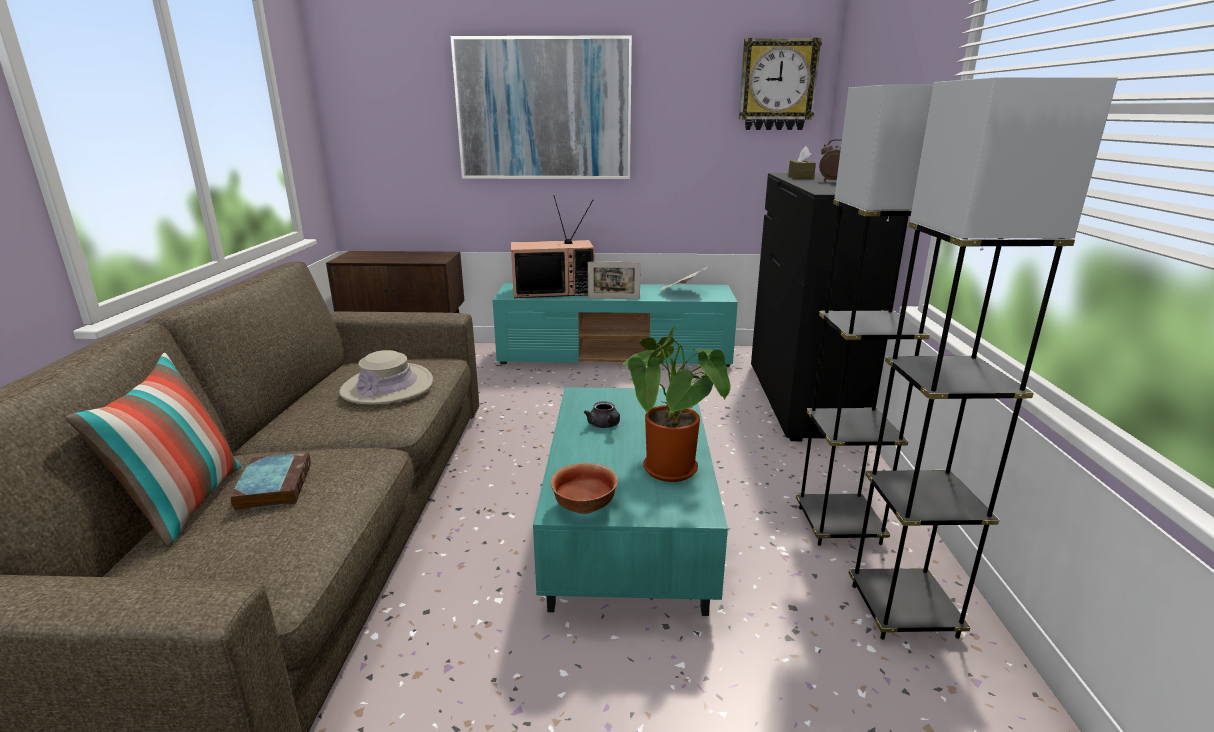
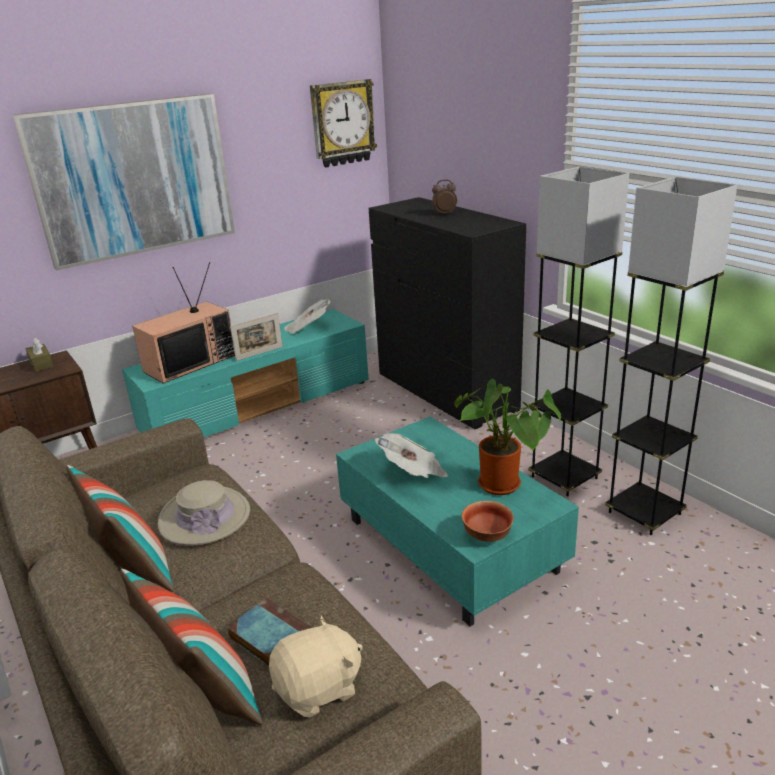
camera: 35 degrees left, 5 degrees up
(234, 544) = (319, 689): none -> beige plush toy
(298, 404) = (132, 572): none -> pillow
(605, 425) = (413, 472): grey teapot -> newspaper
(800, 177) = (408, 210): brown tissue box -> brown tissue box (41, 364)

